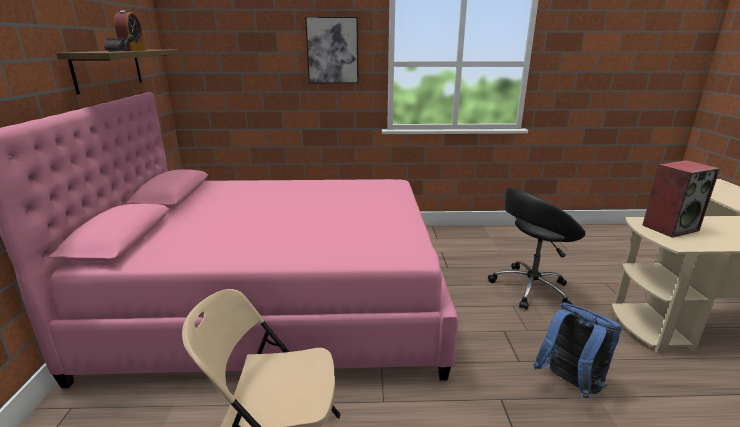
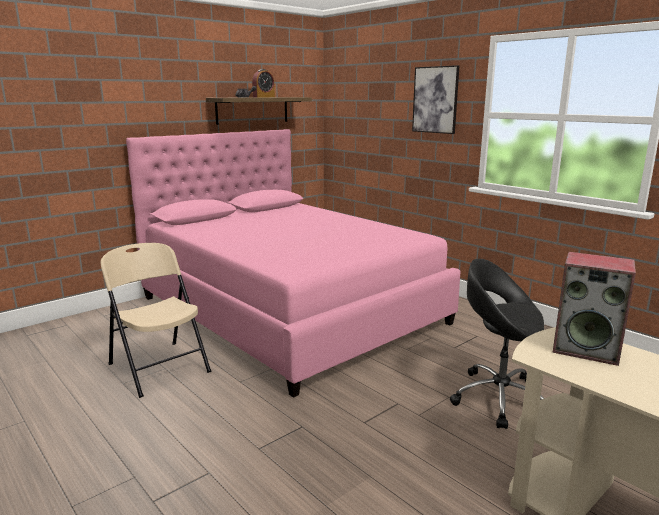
camera: 50 degrees right, 5 degrees down
(569, 384) = (368, 456): blue backpack -> none

